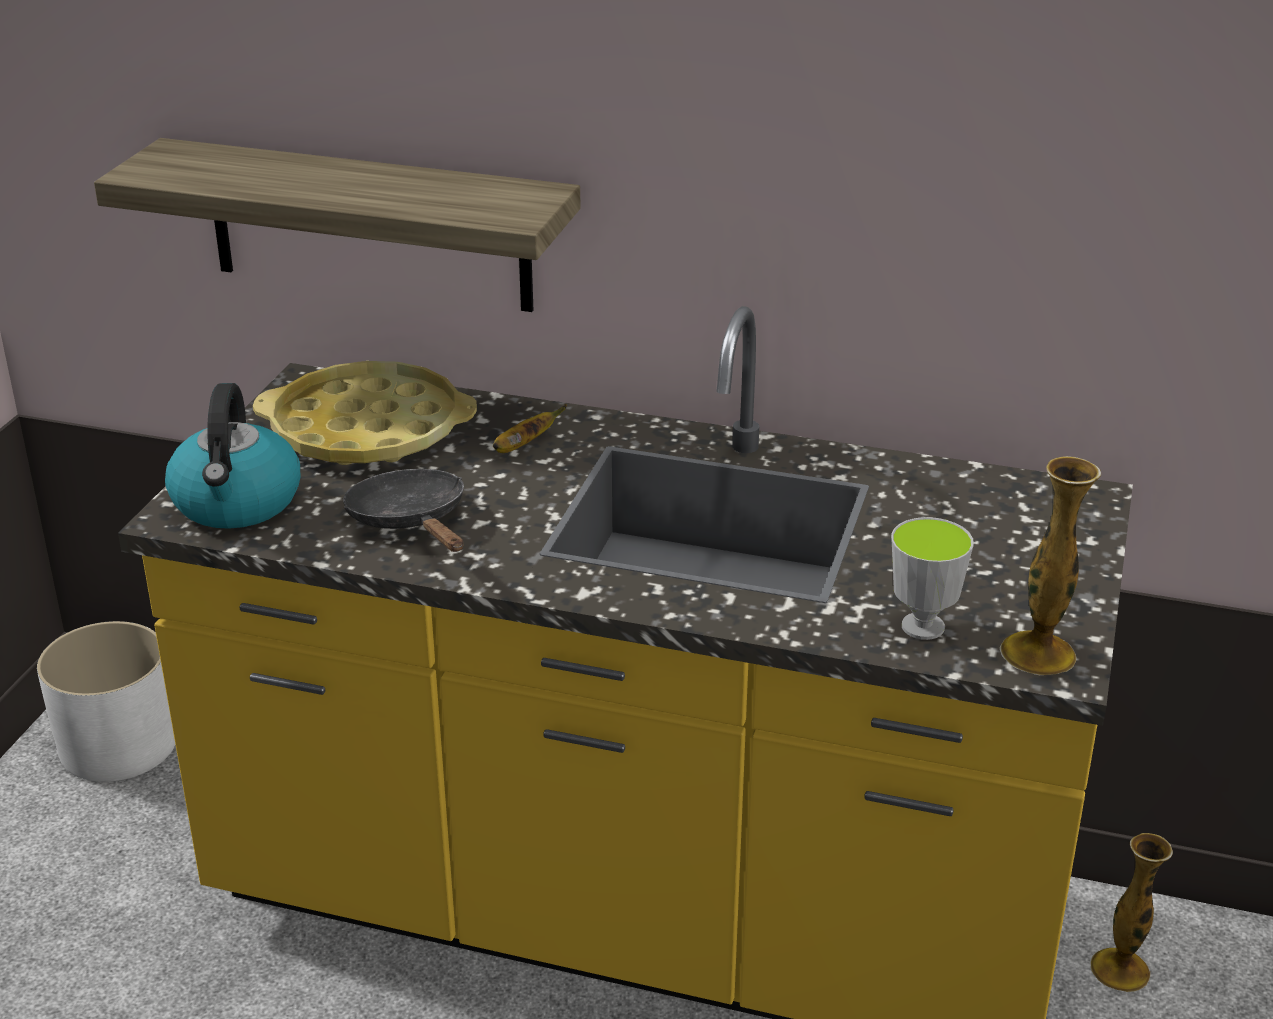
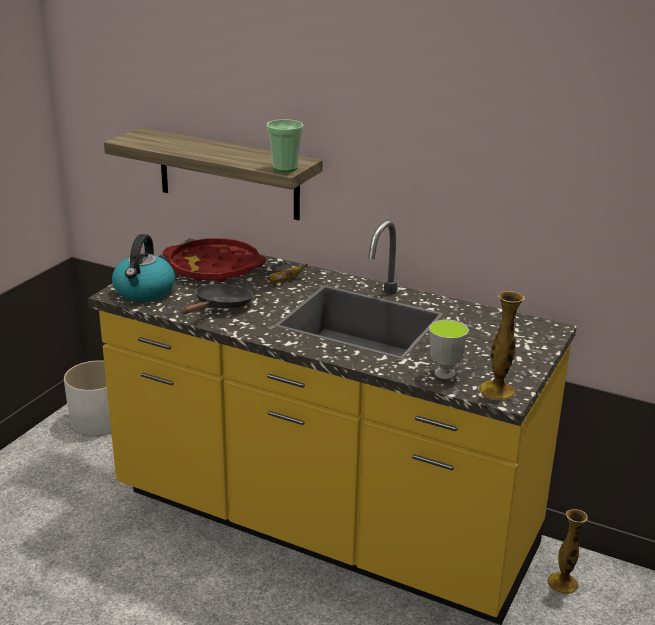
camera: 10 degrees right, 5 degrees down
(367, 430) = (214, 268): yellow tray -> red tray
(411, 521) = (220, 306): black frying pan -> black frying pan turned 45 degrees clockwise
(512, 213) = (285, 168): none -> cup

